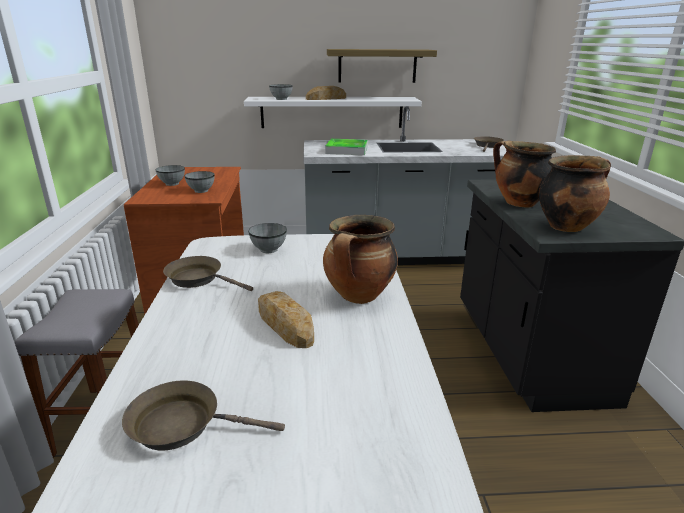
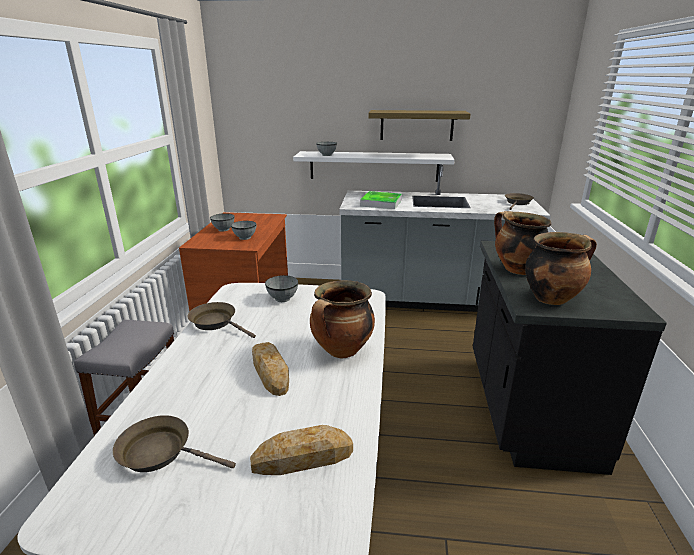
camera: 10 degrees right, 0 degrees up
(326, 98) = (367, 155): bread -> bread (303, 457)

